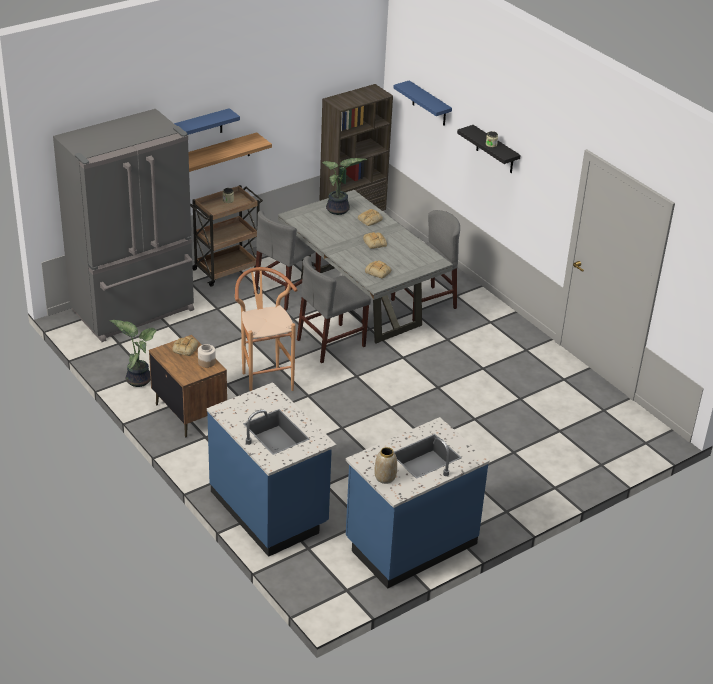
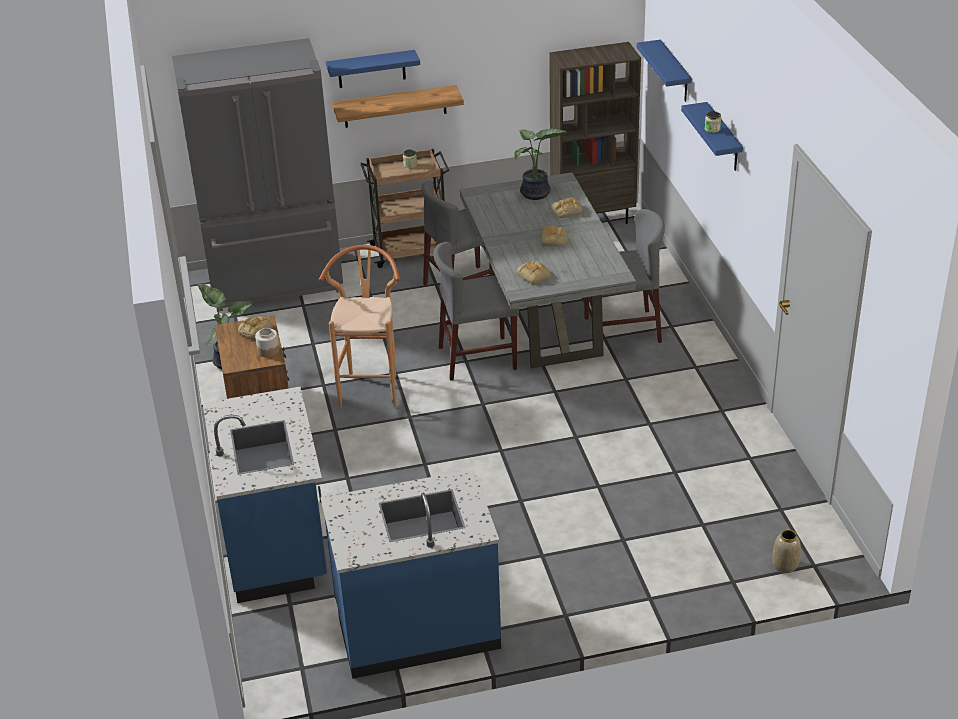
camera: 25 degrees right, 0 degrees up
(385, 477) = (351, 532): vase -> vase (785, 565)
(495, 150) = (723, 138): black shelf -> blue shelf

